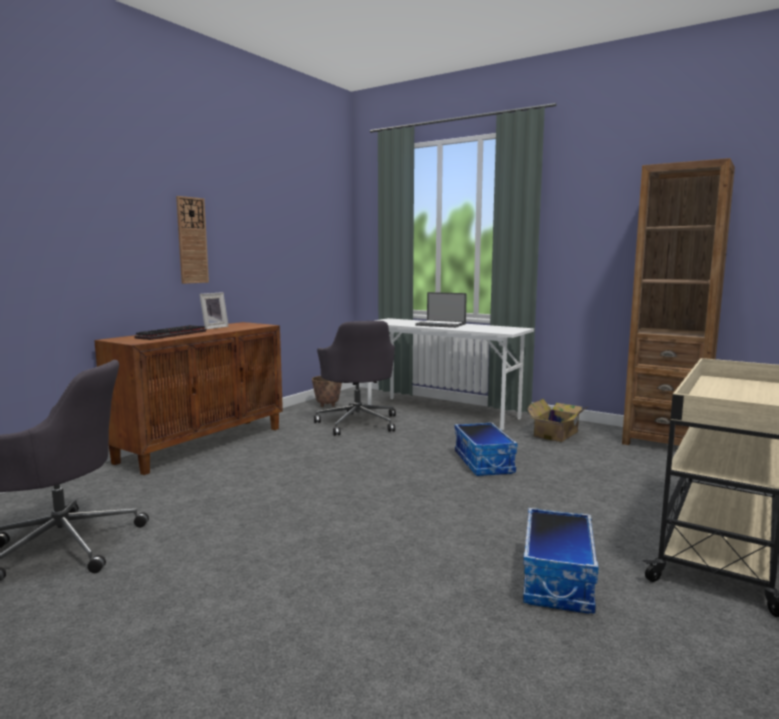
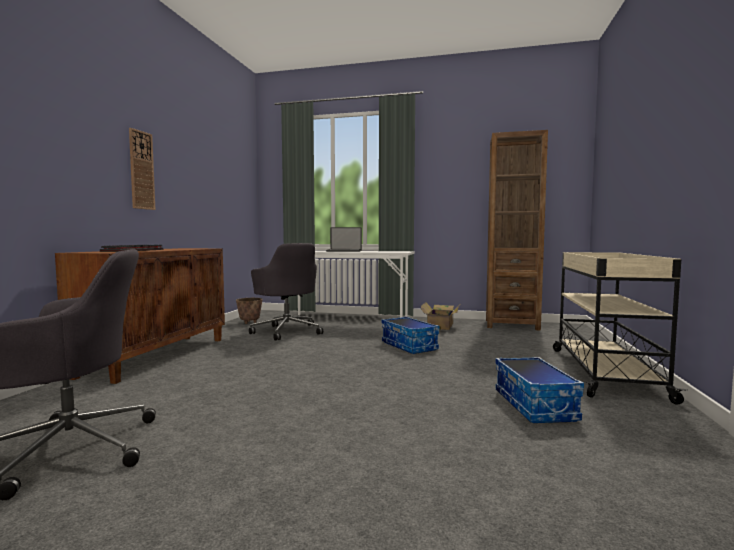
camera: 20 degrees left, 5 degrees down
(213, 328) = (164, 249): picture frame -> none

